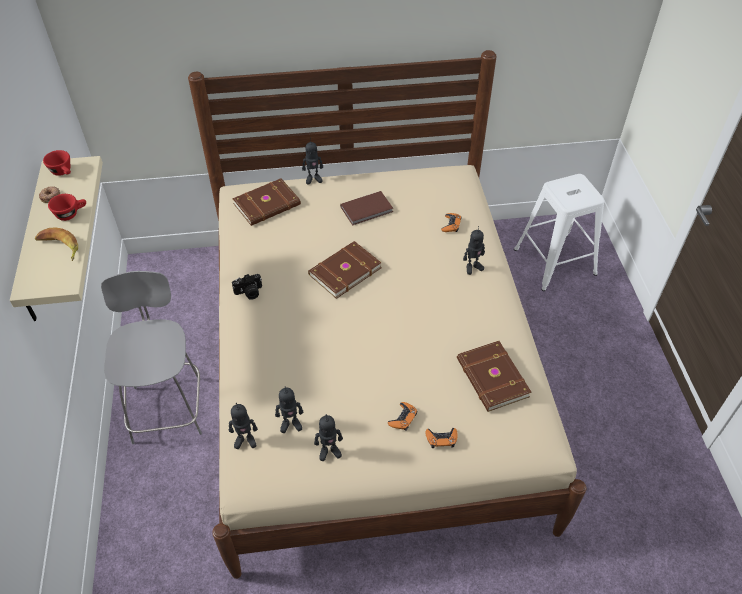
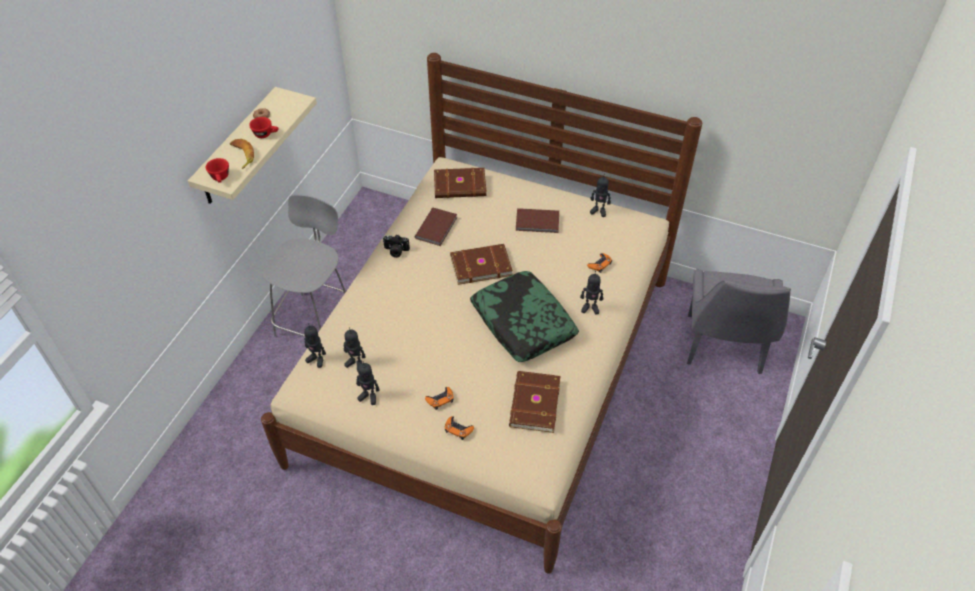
camera: 30 degrees right, 0 degrees up
(63, 172) = (282, 101): red cup -> red cup (221, 178)
(275, 253) = (437, 228): none -> brown book
(313, 179) = (513, 178): toy robot -> toy robot (599, 211)
(424, 307) = (522, 323): none -> pillow
(554, 262) = (723, 346): white stool -> grey chair

